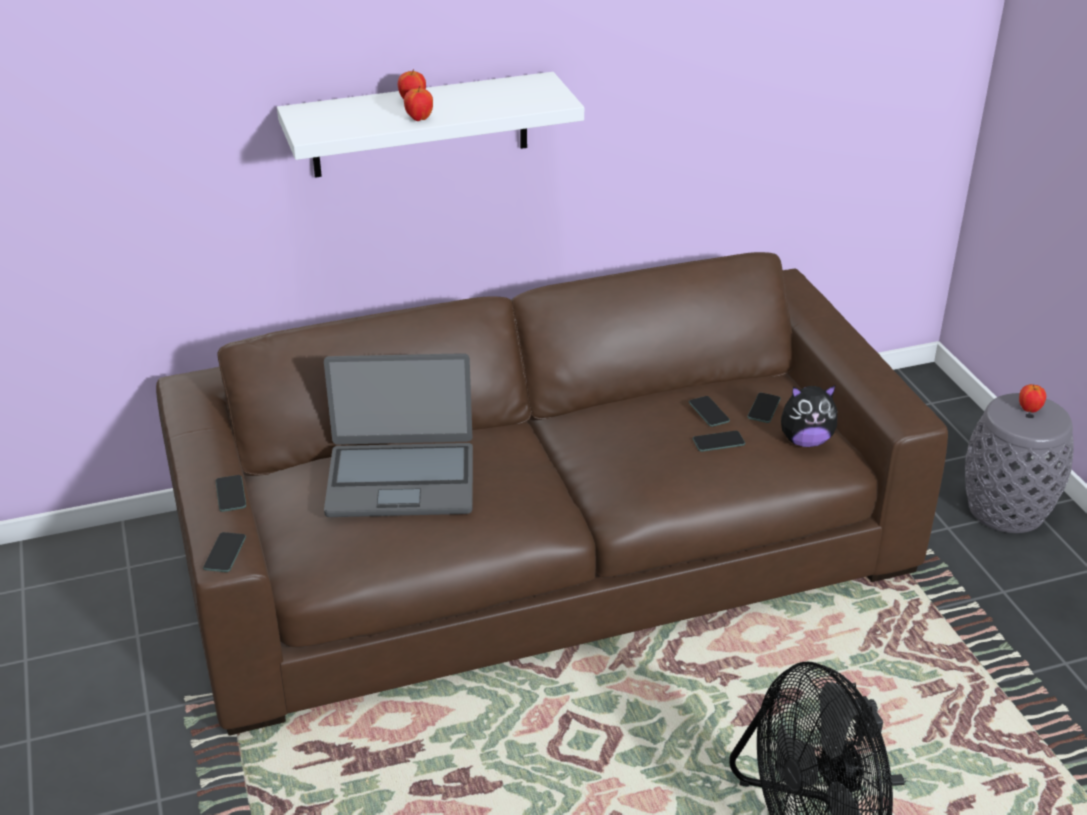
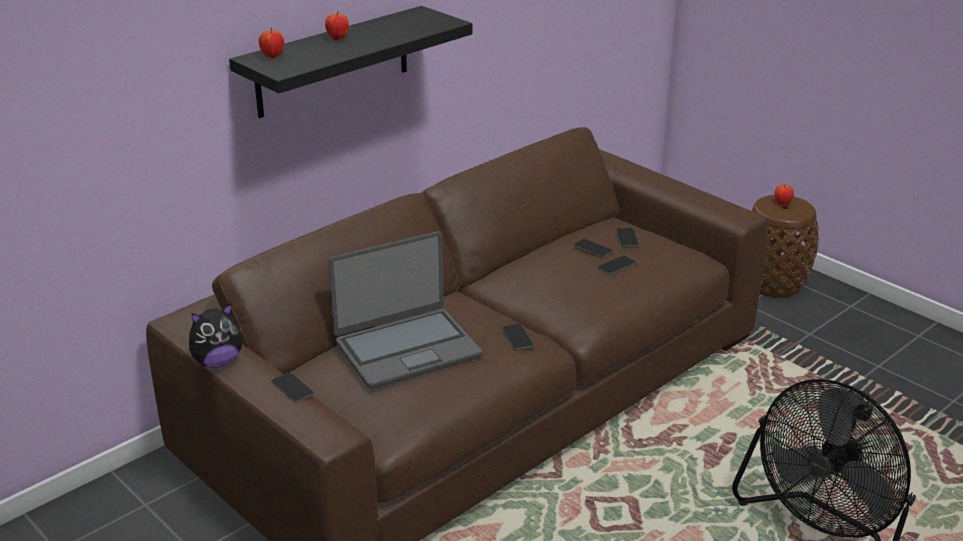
camera: 25 degrees left, 5 degrees down
(225, 553) = (326, 430): phone -> phone (517, 337)
(419, 119) = (357, 48): apple -> apple (272, 56)
(420, 125) = (333, 62): white shelf -> black shelf
(805, 441) = (670, 252): plush toy -> plush toy (217, 362)
(1006, 510) = (773, 284): grey stool -> brown stool

